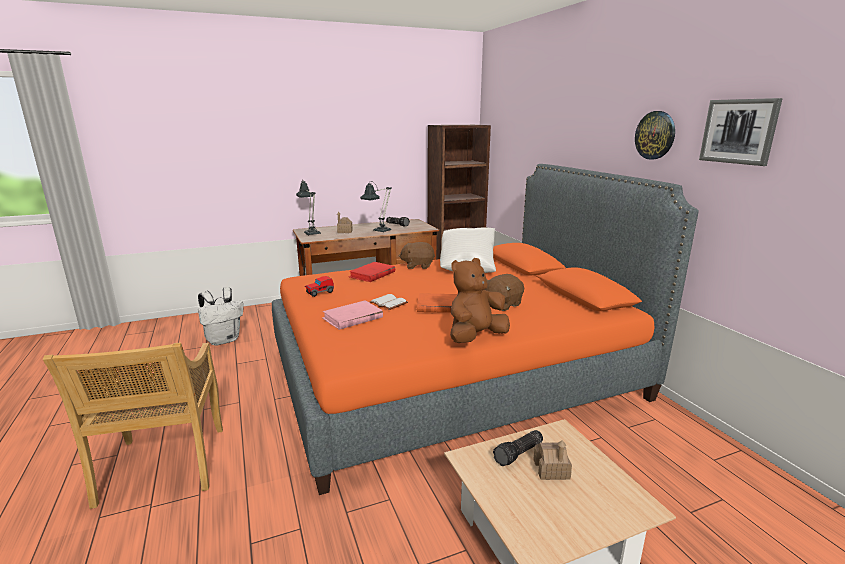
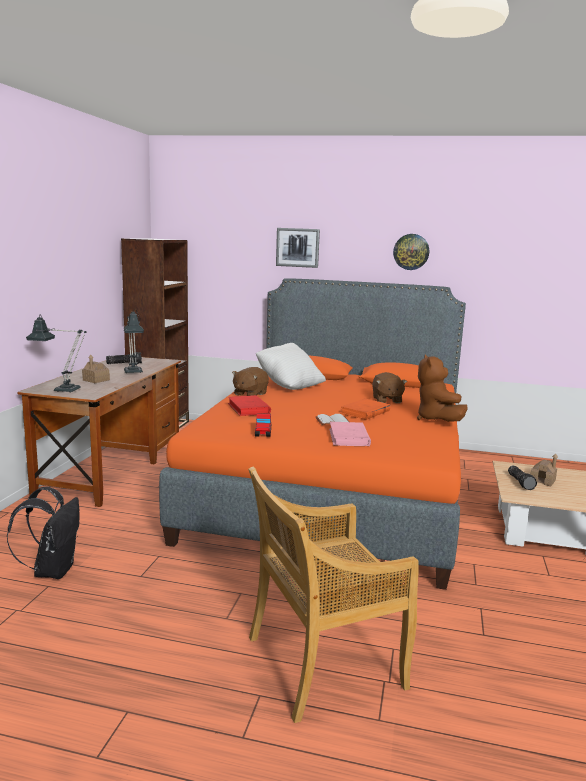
camera: 55 degrees left, 5 degrees down
(163, 466) = (322, 663): beige chair -> beige chair turned 135 degrees clockwise
(224, 340) = (53, 570): white backpack -> black backpack
(739, 131) = (480, 249): picture -> picture (297, 247)

